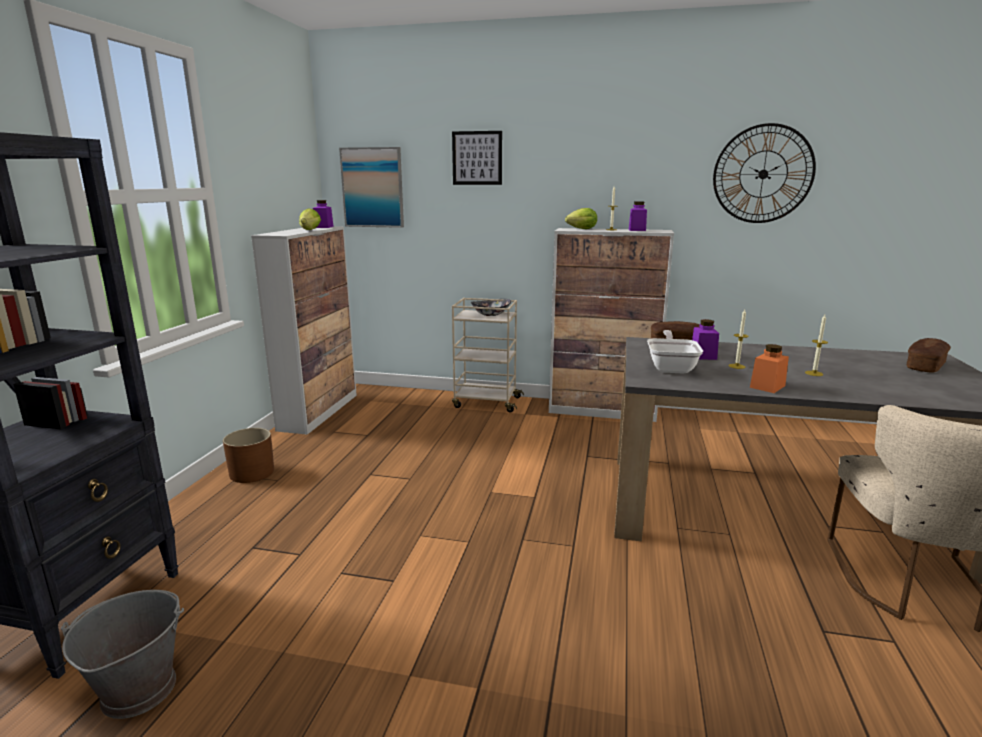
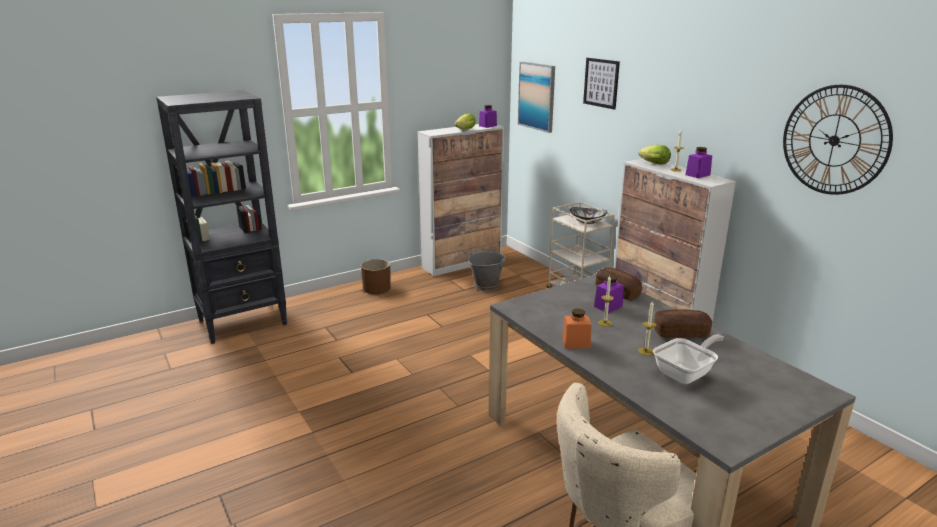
camera: 45 degrees right, 5 degrees up
(138, 690) = (224, 361): grey bucket -> grey bucket (486, 286)
(671, 367) = (556, 305): frying pan -> frying pan (686, 373)
(925, 366) = (776, 390): bread -> bread (681, 333)

